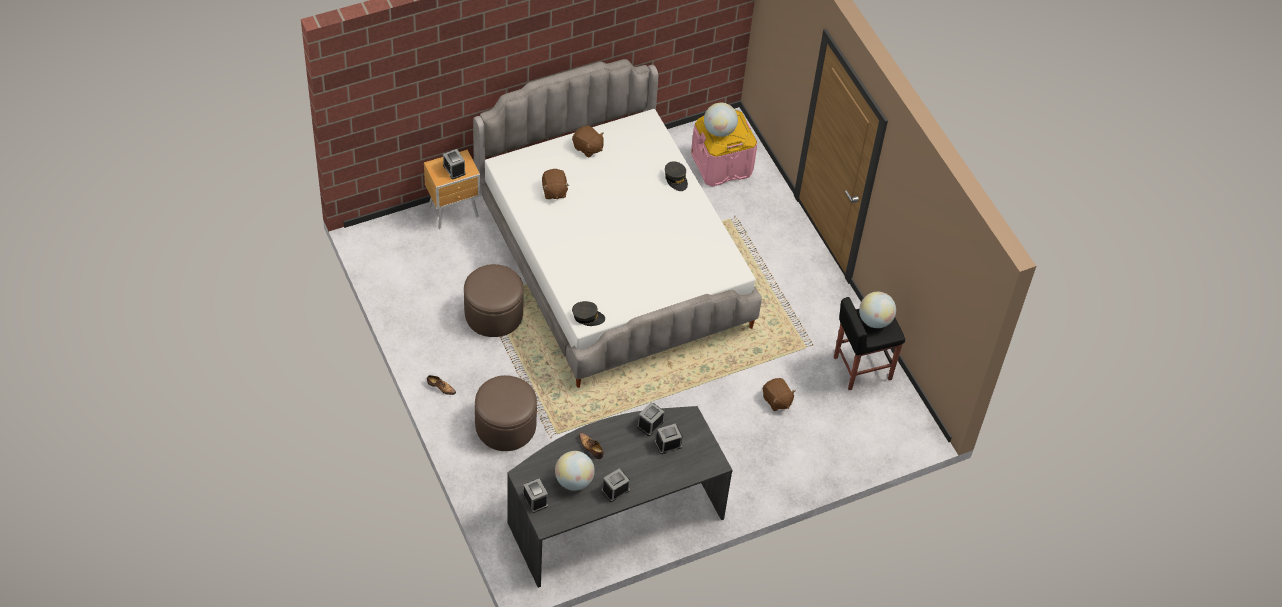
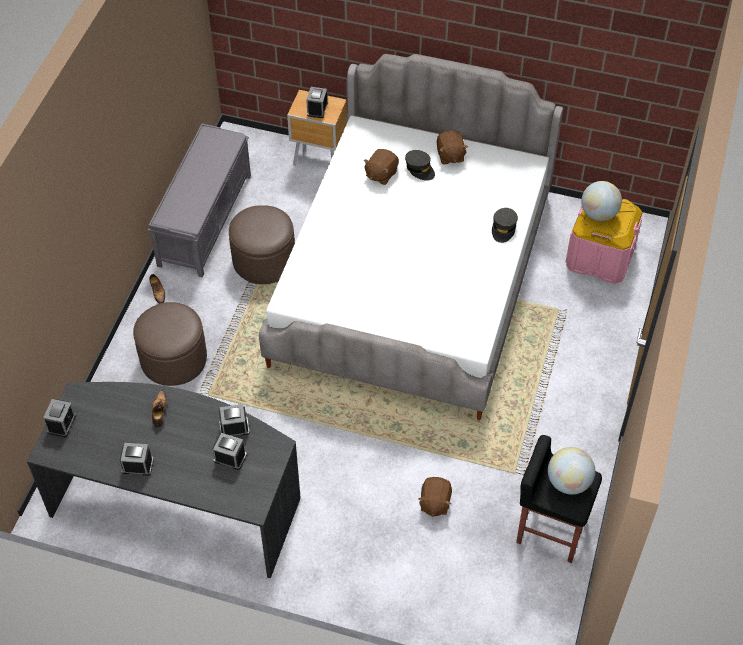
camera: 45 degrees right, 0 degrees up
(416, 311) = (205, 219): none -> grey bench
(574, 481) = (113, 430): globe -> none
(587, 317) = (293, 298): grey cap -> grey cap (420, 169)

